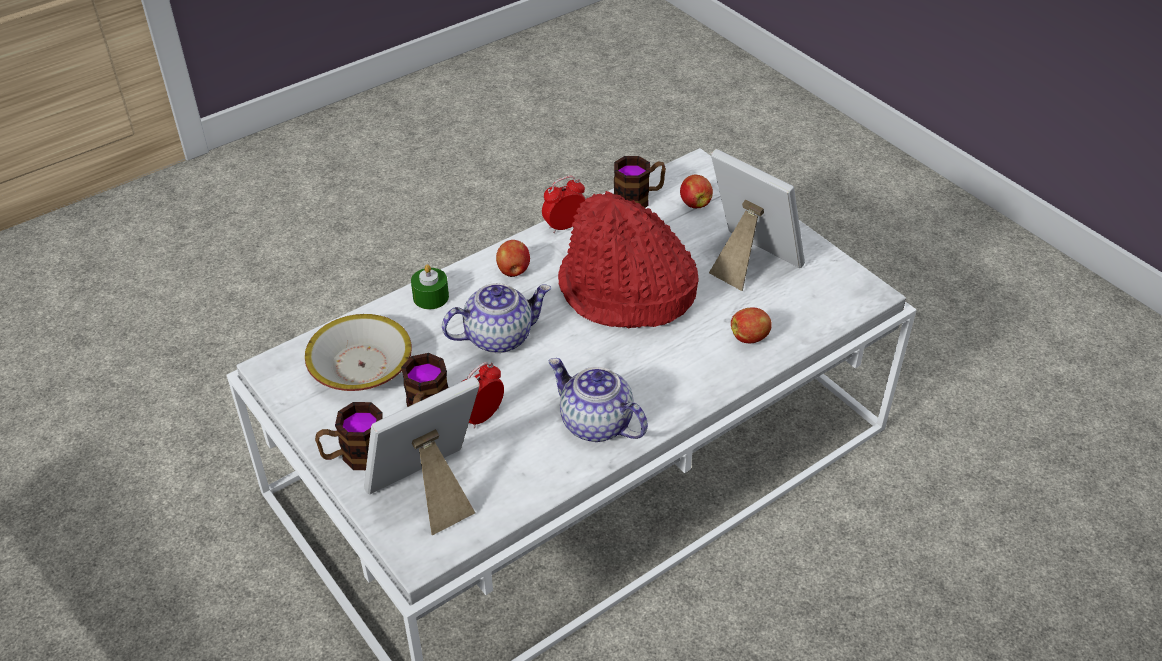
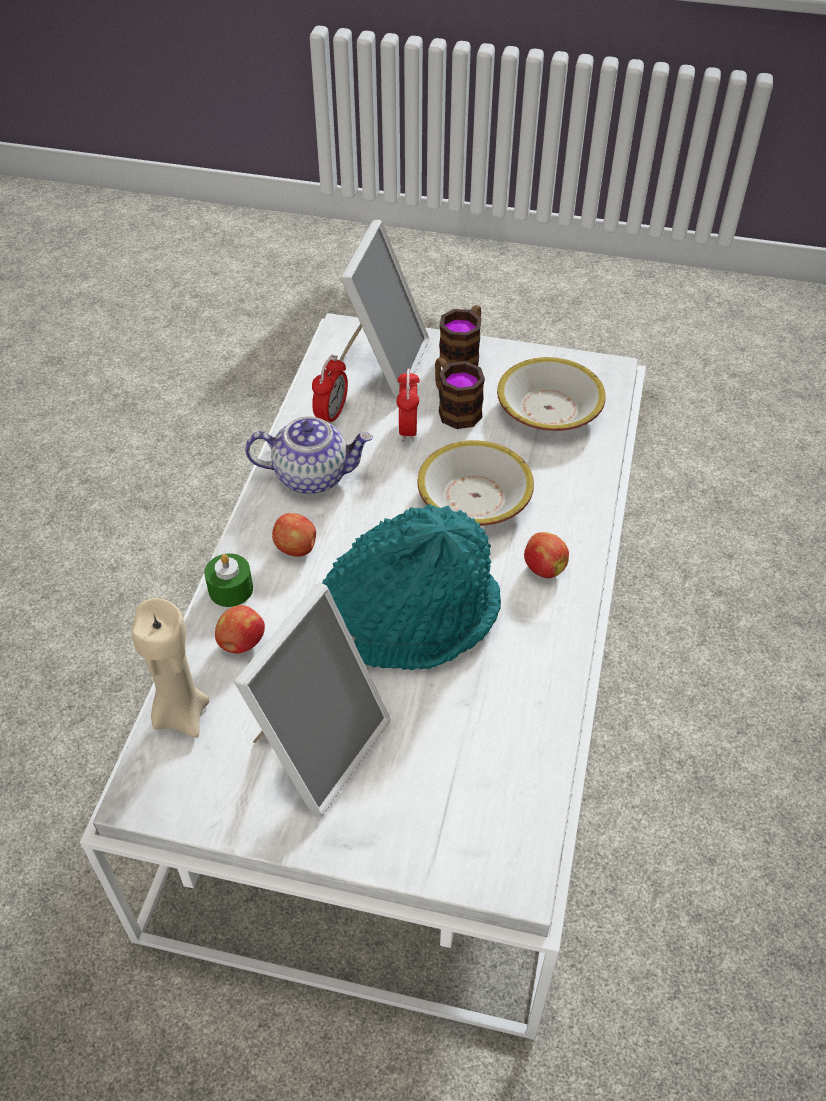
camera: 140 degrees right, 5 degrees up
(431, 297) = (579, 495): green candle -> green candle (230, 589)
(499, 336) = (475, 497): teapot -> bowl
(564, 226) = (562, 657): alarm clock -> alarm clock (331, 414)
(625, 293) = (411, 614): red hat -> turquoise hat
(638, 198) = (528, 758): mug -> none
(694, 203) = (457, 800): apple -> apple (297, 548)
(748, 262) = (317, 746): picture frame -> picture frame turned 60 degrees counterclockwise
(818, 320) = (180, 713): none -> beige candle

